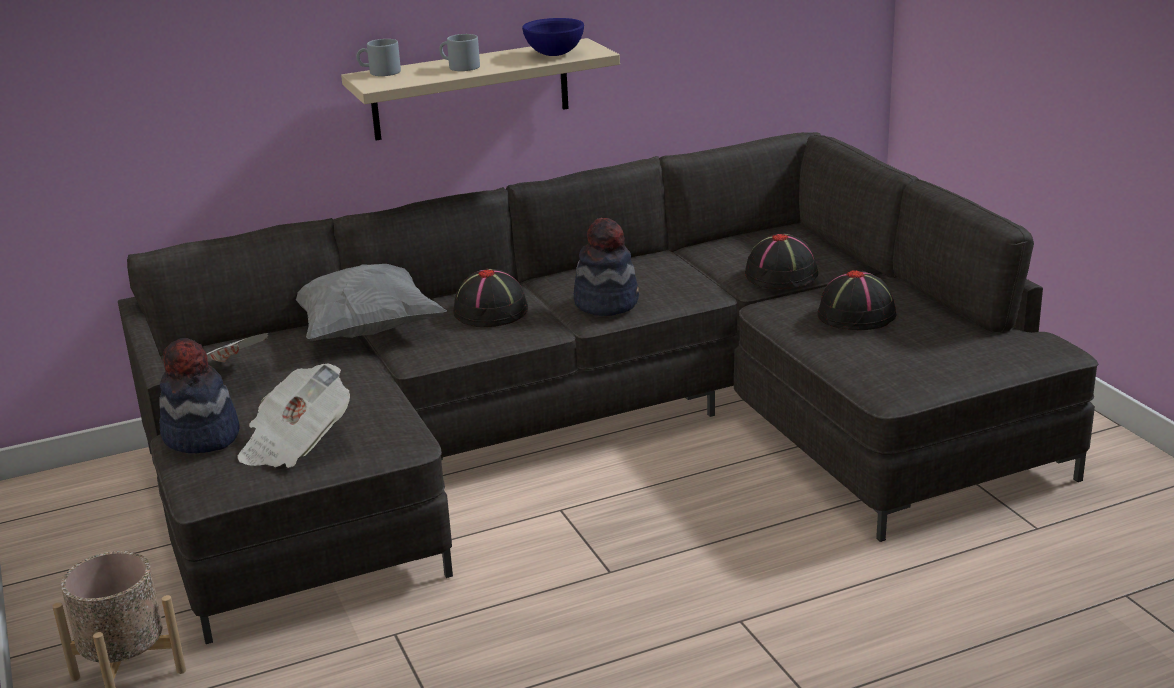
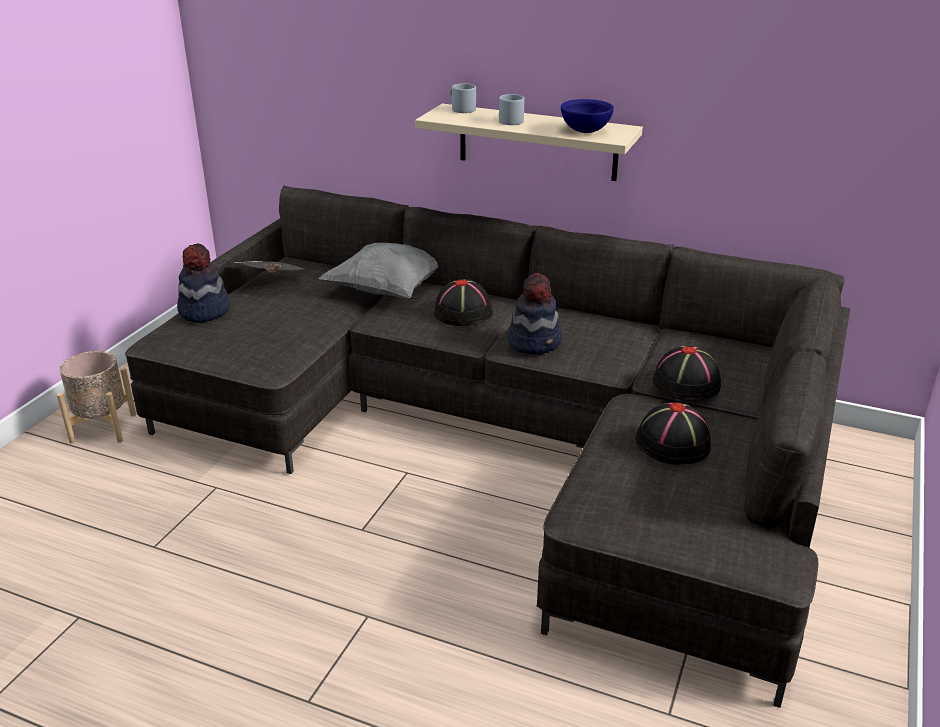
camera: 45 degrees right, 5 degrees up
(296, 445) = (225, 339): newspaper -> none

